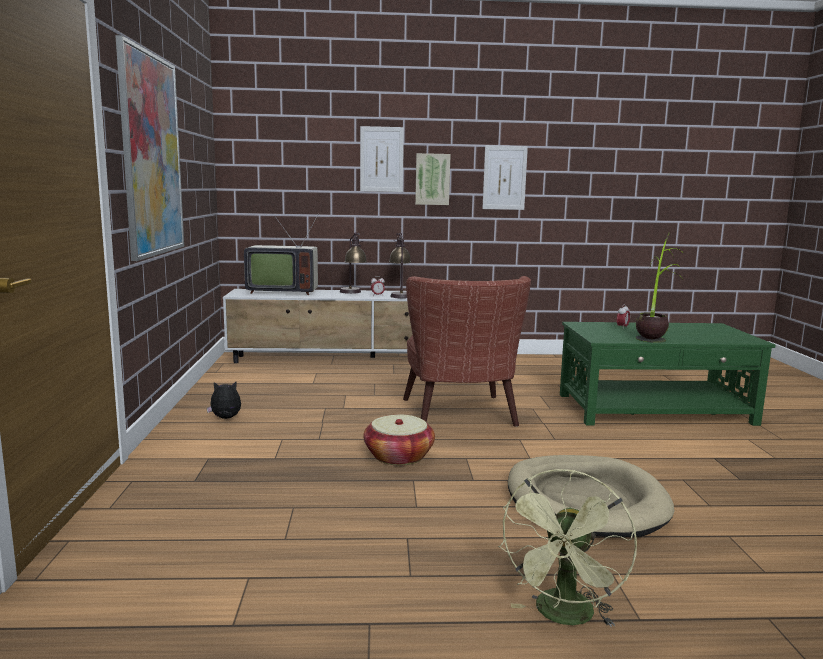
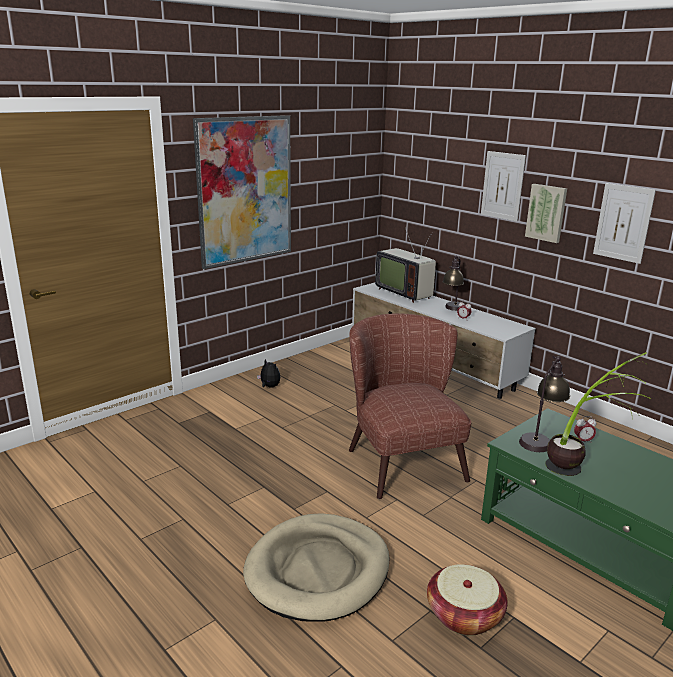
camera: 50 degrees right, 10 degrees up
(399, 456) = (294, 465): basket -> basket (464, 615)
(400, 295) = (484, 323): table lamp -> table lamp (540, 439)
(461, 417) = (401, 458): brown armchair -> brown armchair turned 120 degrees clockwise
(564, 617) = (141, 615): green fan -> none

